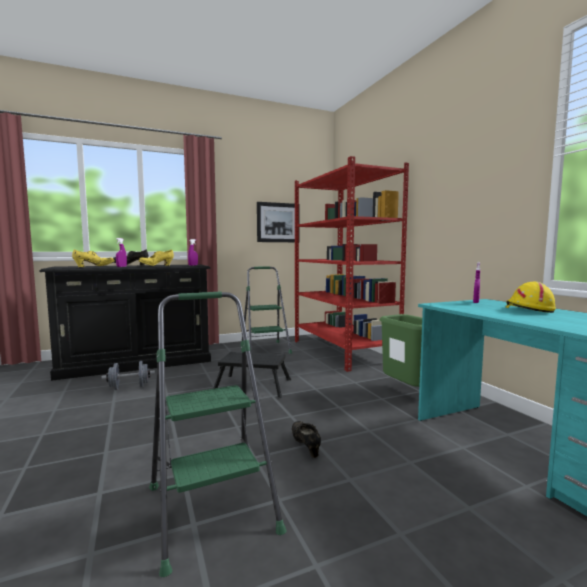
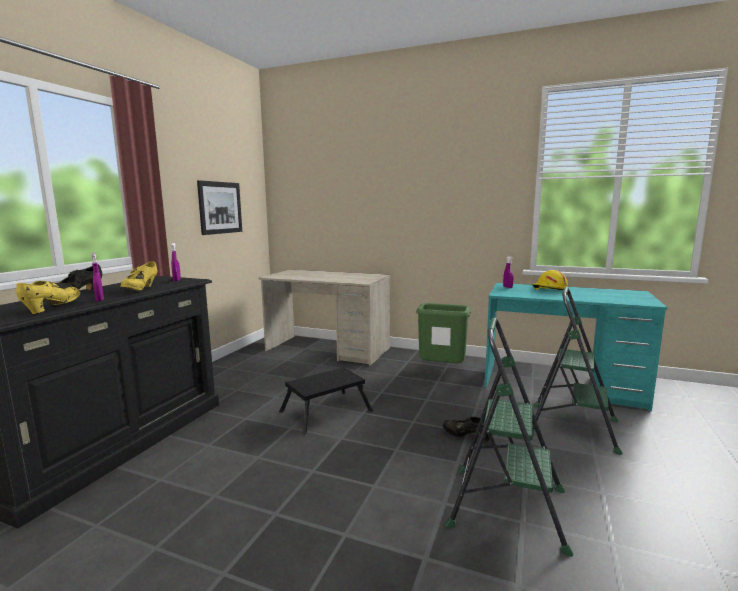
camera: 45 degrees left, 5 degrees up
(129, 387) = (192, 473): grey dumbbell -> none
(265, 348) = (245, 369): green step ladder -> green step ladder (569, 426)
(342, 351) = (328, 350): red bookcase -> beige desk

